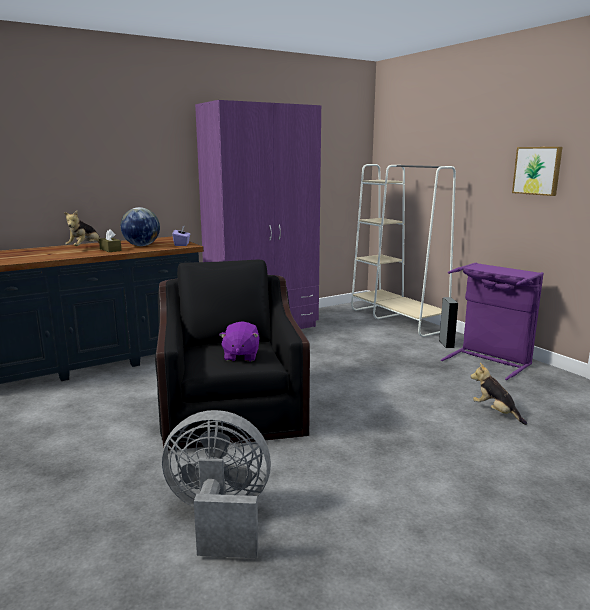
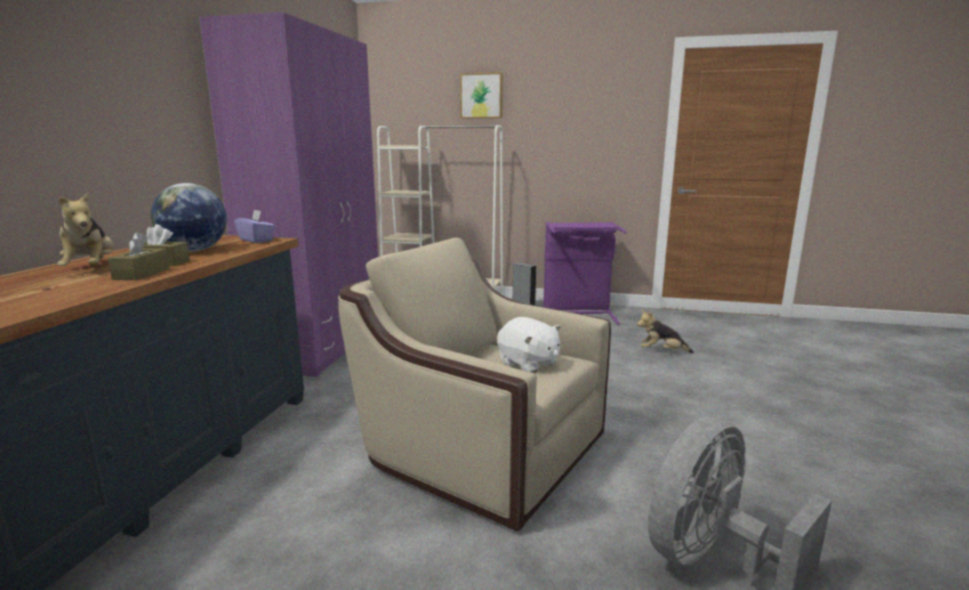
camera: 45 degrees left, 0 degrees up
(88, 253) = (141, 274): none -> brown tissue box
(231, 408) = (477, 445): black armchair -> beige armchair
(240, 356) = (528, 363): purple plush toy -> white plush toy
(537, 170) = (588, 128): picture -> picture (481, 96)

